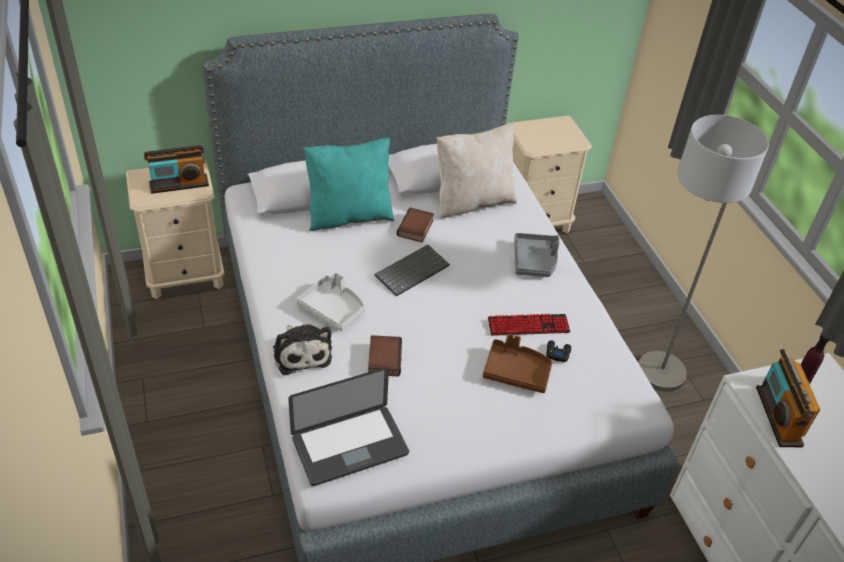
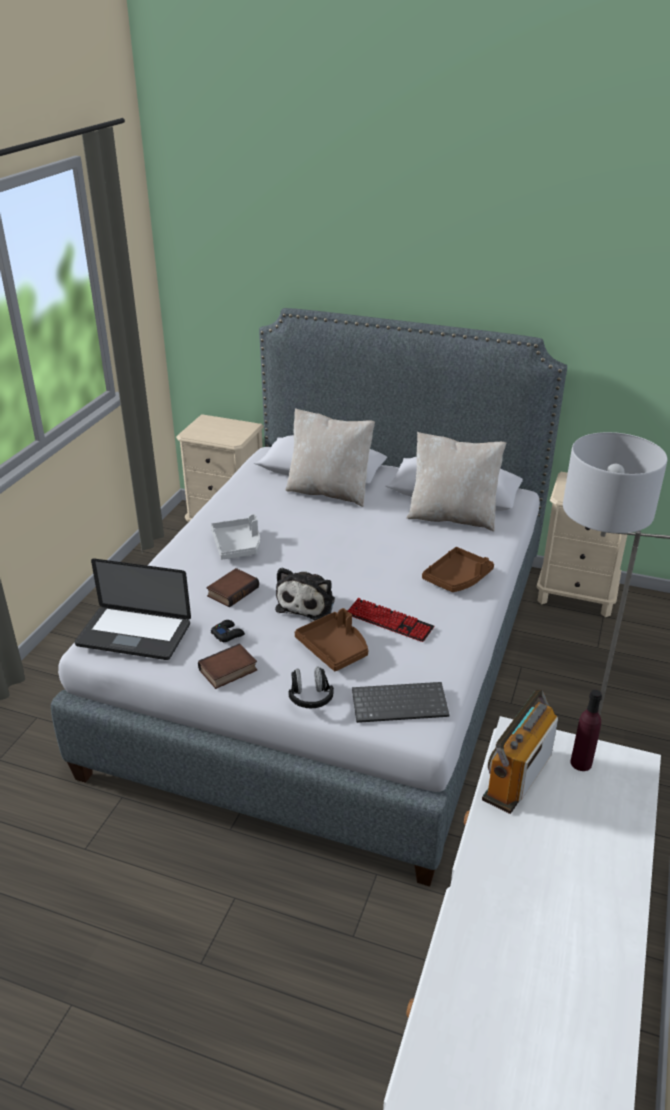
camera: 40 degrees right, 10 degrees down
(179, 184) = (225, 432): radio -> none
(301, 353) = (179, 563): plush toy -> plush toy (307, 603)
(349, 216) = (329, 492): turquoise pillow -> beige pillow
(412, 270) = (334, 544): keyboard -> keyboard (400, 703)
(416, 229) = (375, 518): book -> book (228, 671)
(535, 261) = (457, 578): grey tray -> brown tray
(546, 425) = (310, 698): none -> black headphones
(557, 353) = (391, 652): black game controller -> black game controller (227, 634)

